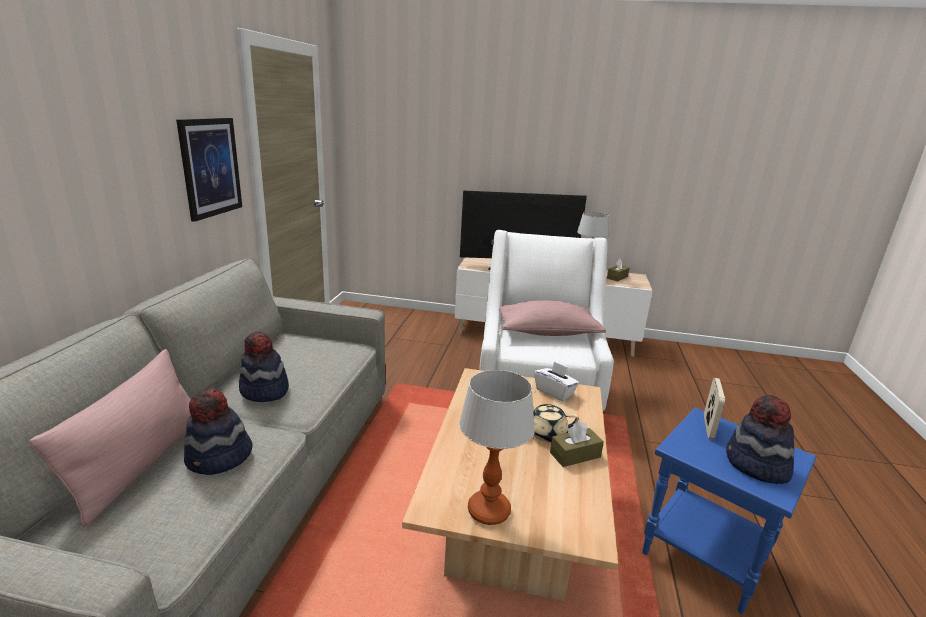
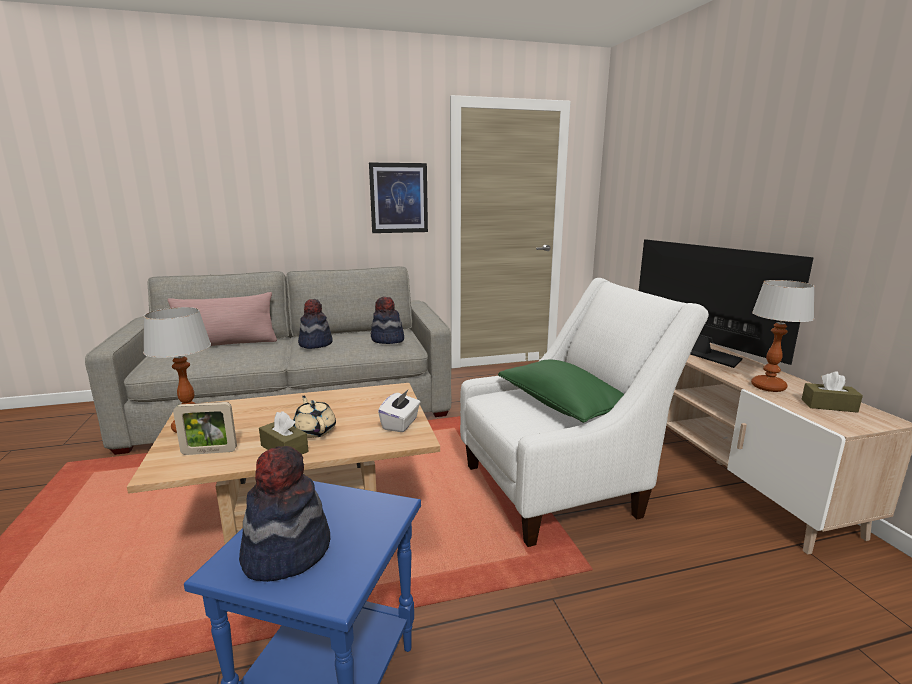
camera: 65 degrees right, 5 degrees down
(219, 458) = (234, 354): hat -> hat (387, 340)
(547, 332) = (562, 406): pink pillow -> green pillow
(708, 427) = (367, 510): picture frame -> picture frame (209, 452)

